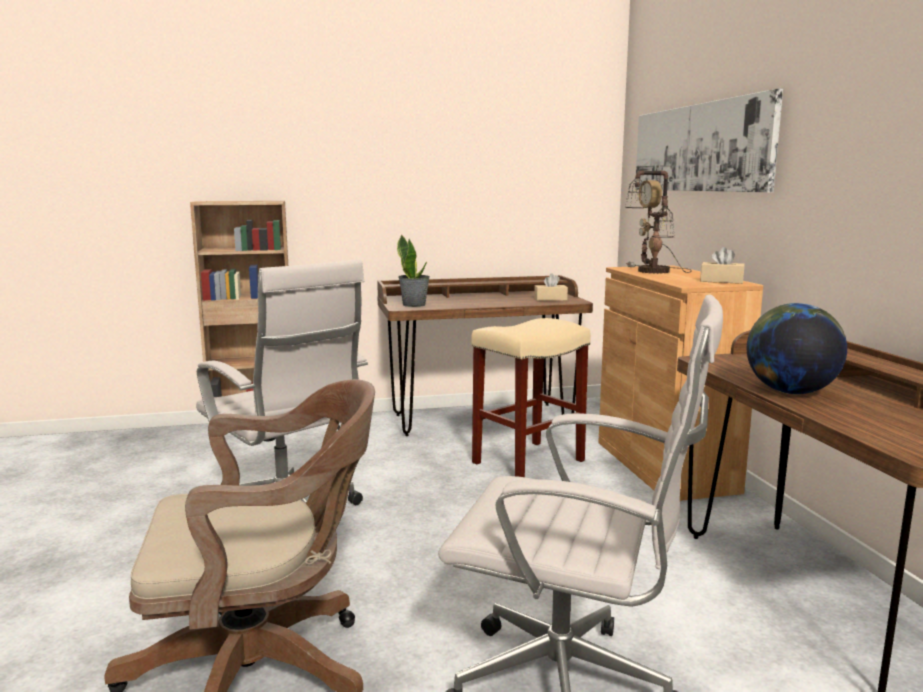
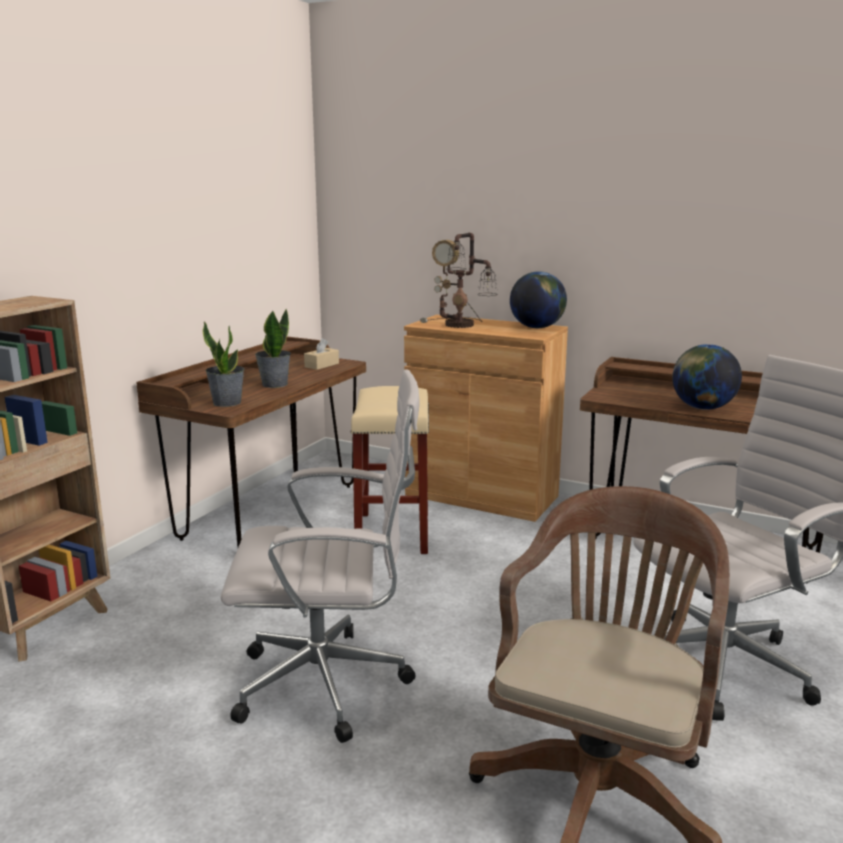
camera: 50 degrees left, 5 degrees up
(477, 302) = (274, 384): none -> potted plant
(699, 148) = (455, 205): picture -> none
(721, 281) = (536, 327): beige tissue box -> globe

